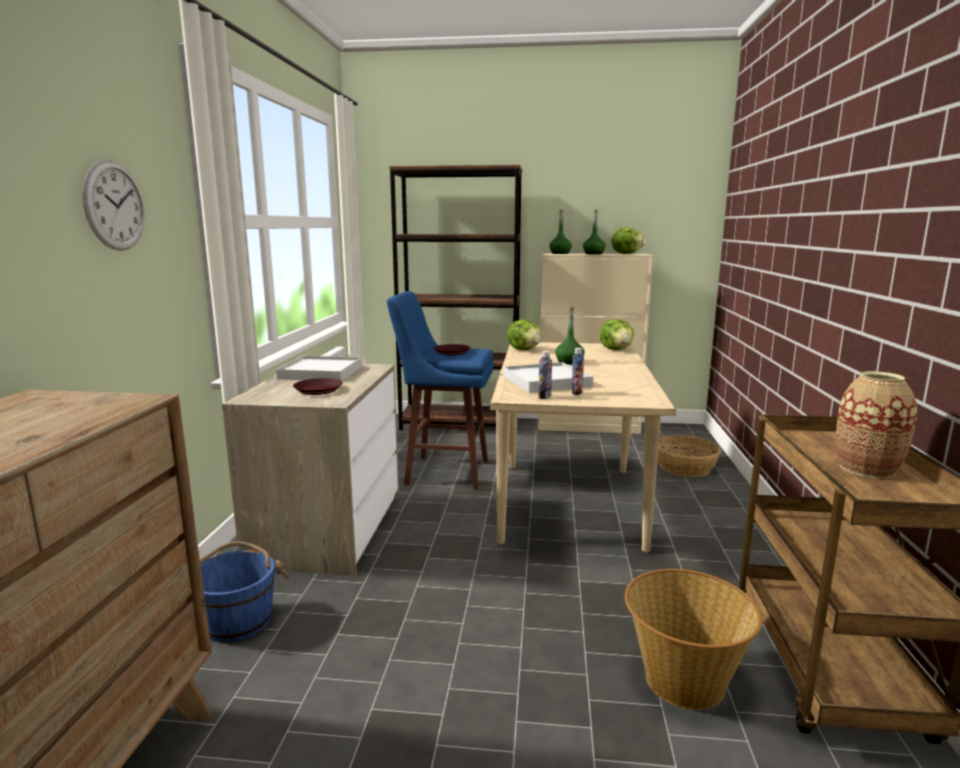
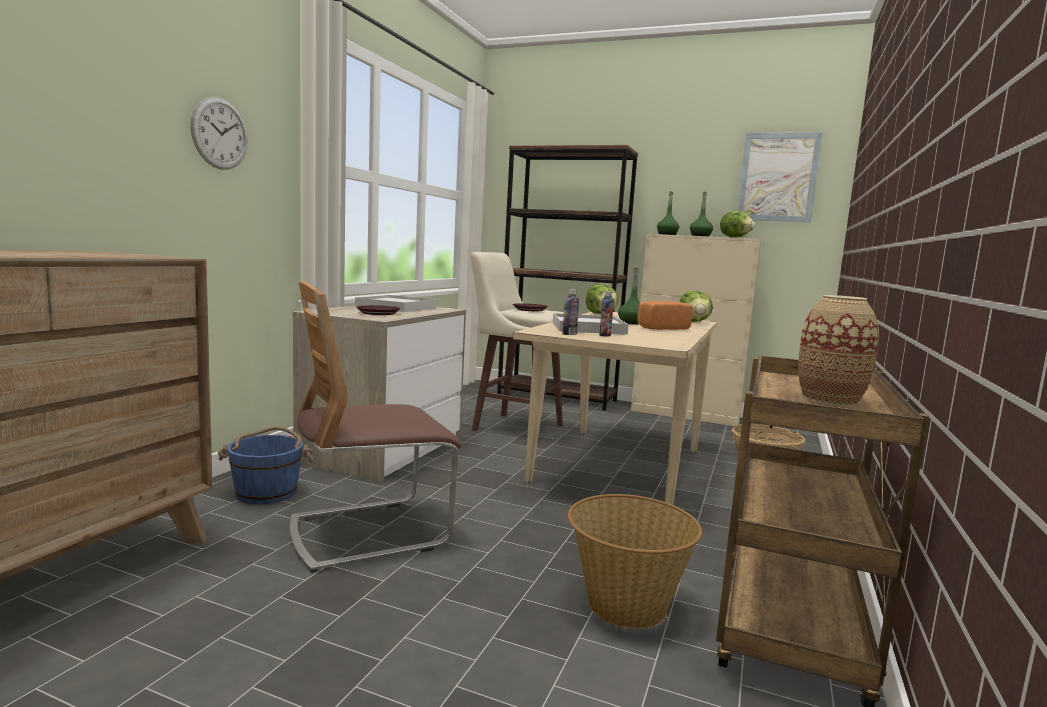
camera: 15 degrees right, 5 degrees down
(386, 651) = (369, 532): none -> chair
(444, 472) = (515, 427): blue stool -> beige stool
(604, 367) = (661, 328): none -> bread
(659, 191) = (778, 177): none -> picture

